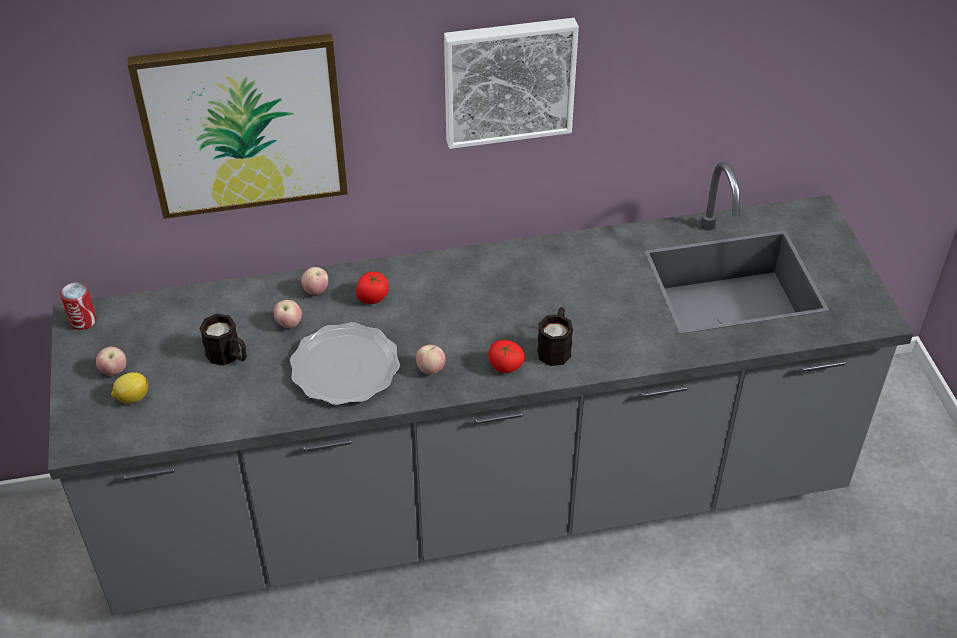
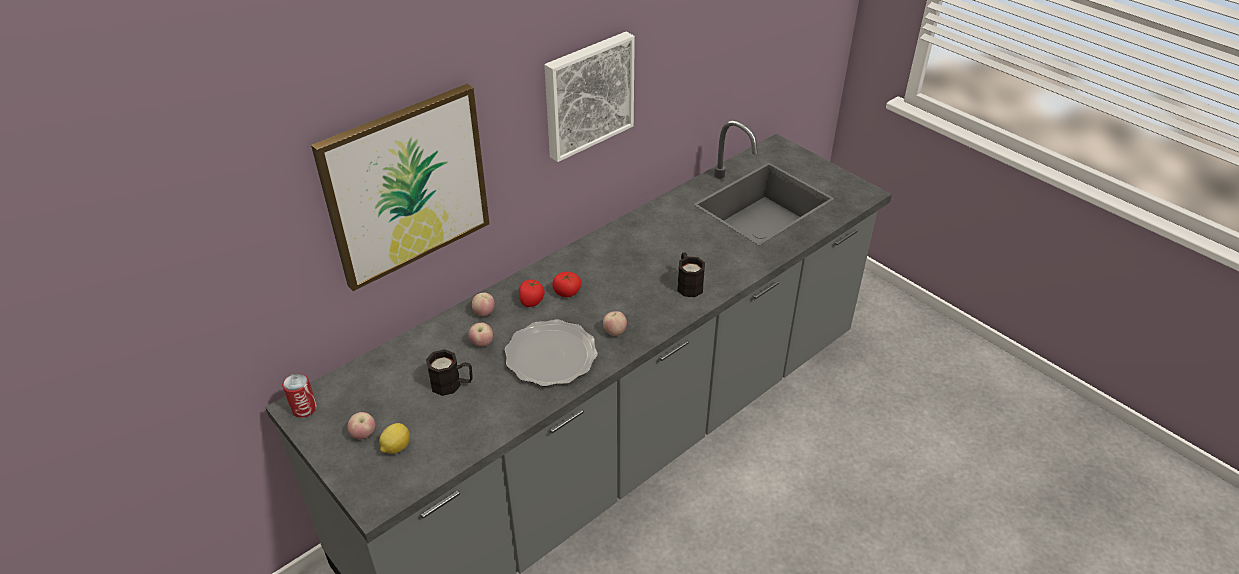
camera: 30 degrees left, 5 degrees down
(505, 366) = (664, 309): tomato -> tomato (567, 293)

